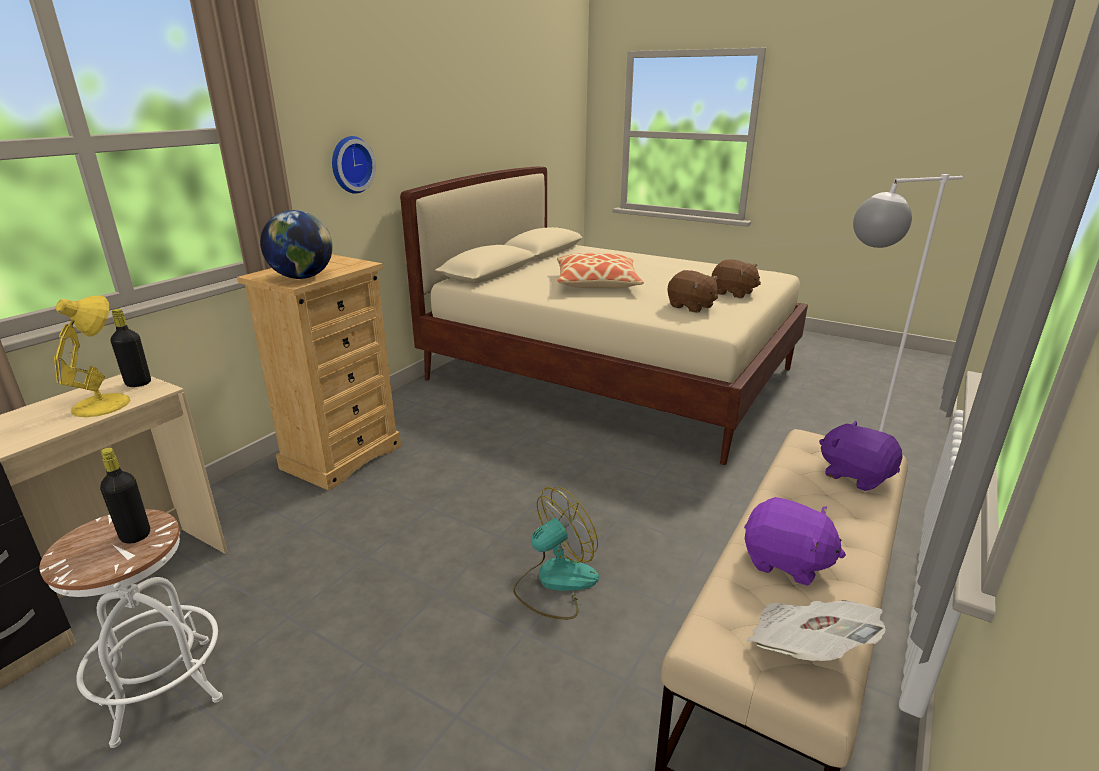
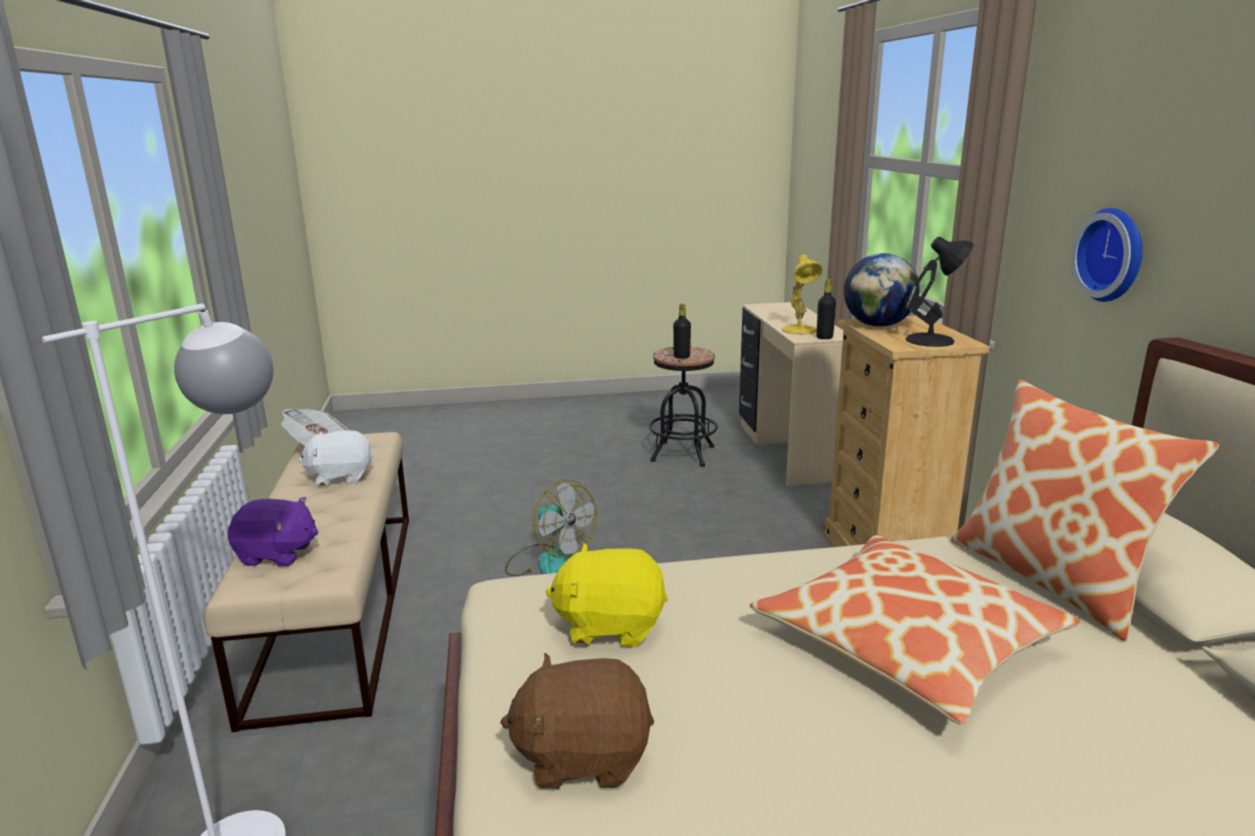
camera: 140 degrees right, 5 degrees down
(164, 688) = (682, 454): white stool -> black stool
(333, 262) = (932, 340): none -> black table lamp
(510, 279) = (1053, 579): none -> pillow
(555, 582) = (549, 562): fan -> fan turned 60 degrees counterclockwise
(691, 307) = (610, 625): brown plush toy -> yellow plush toy
(786, 562) = (341, 476): purple plush toy -> white plush toy

